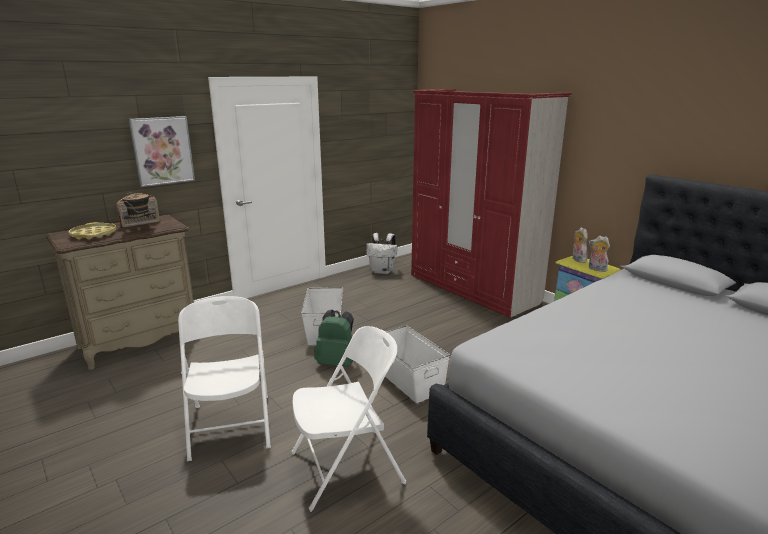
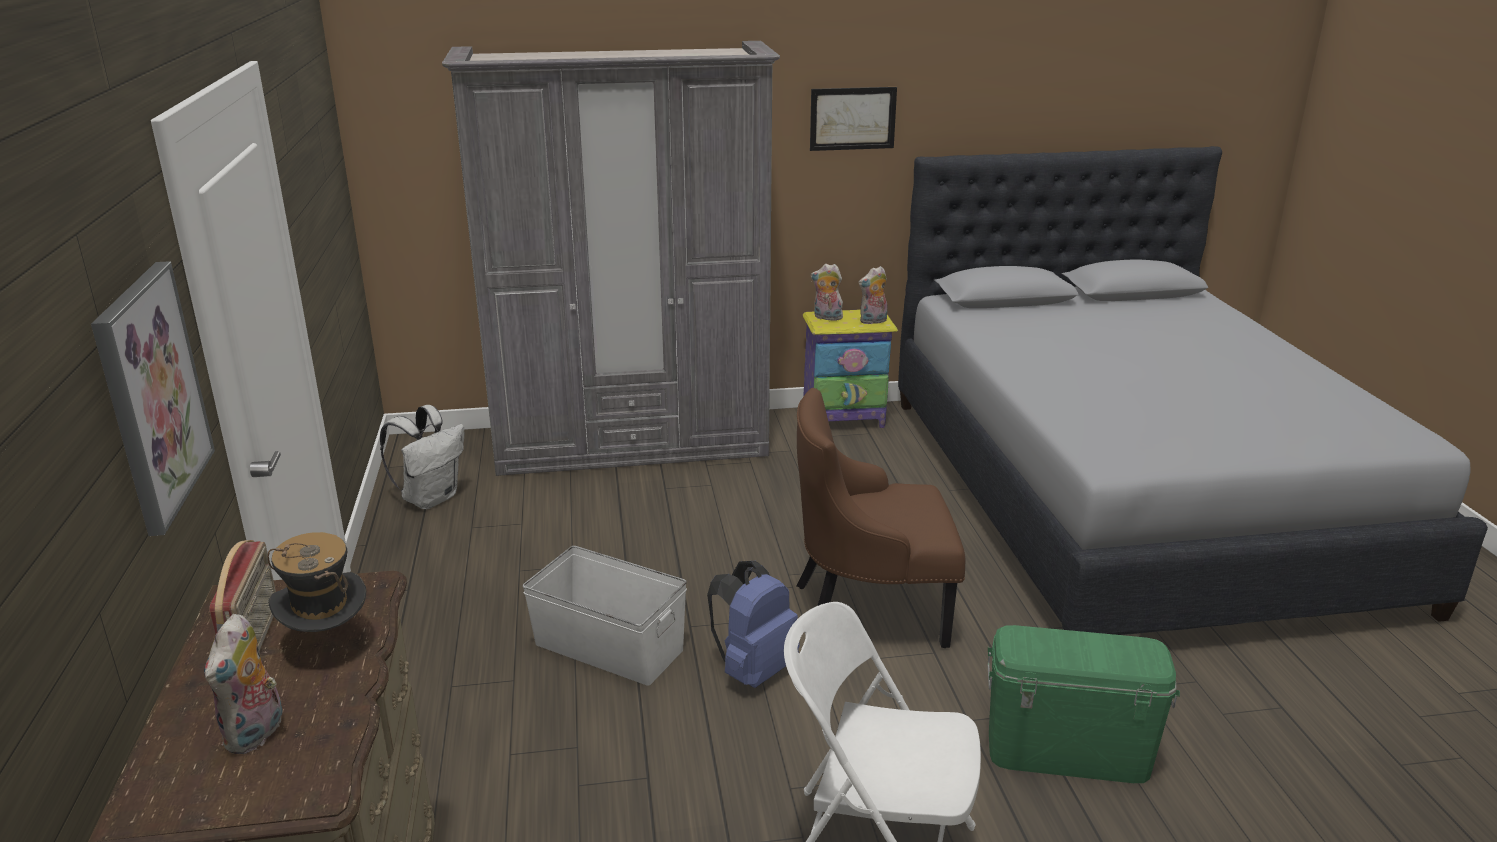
camera: 60 degrees left, 5 degrees up
(94, 234) = (256, 734): yellow tray -> plush toy
(337, 363) = (753, 669): green backpack -> blue backpack
(347, 467) = (1068, 751): white chair -> green storage box
(409, 379) = (872, 612): white storage box -> brown chair
(472, 289) = (633, 444): red wardrobe -> grey wardrobe
(621, 144) = (852, 118): none -> picture

